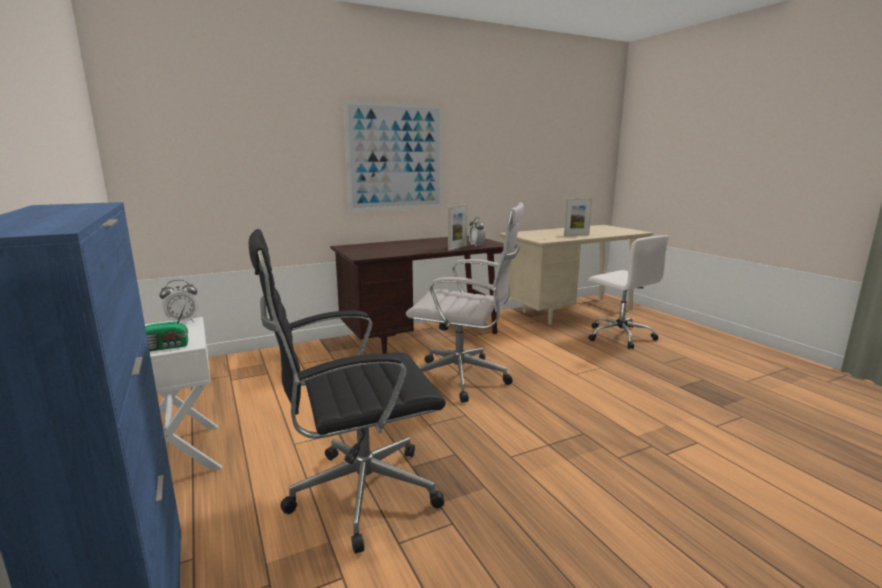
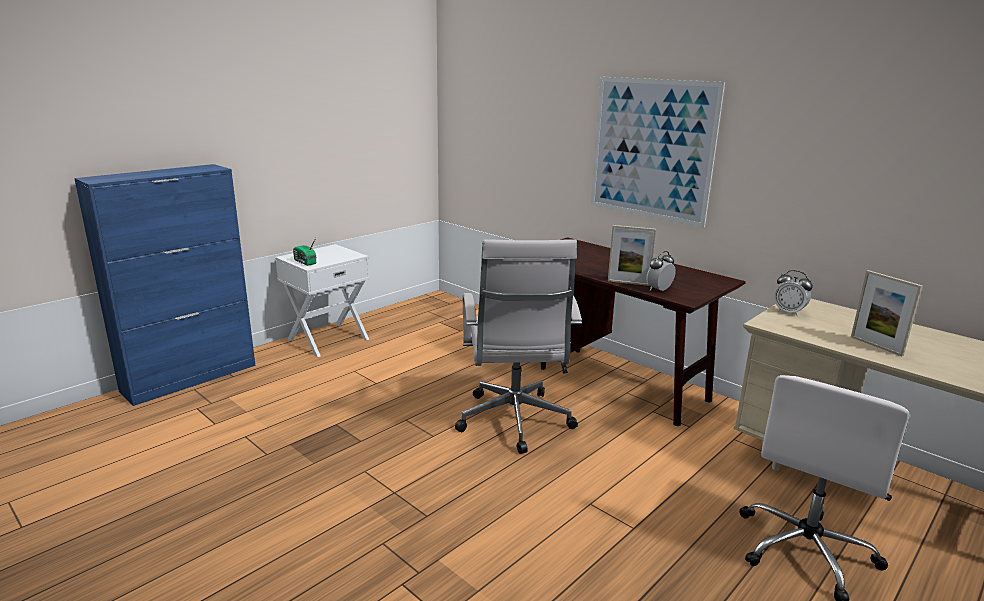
camera: 70 degrees right, 5 degrees up
(183, 322) = (353, 254): alarm clock -> alarm clock (789, 312)
(356, 494) = (296, 409): black office chair -> none

